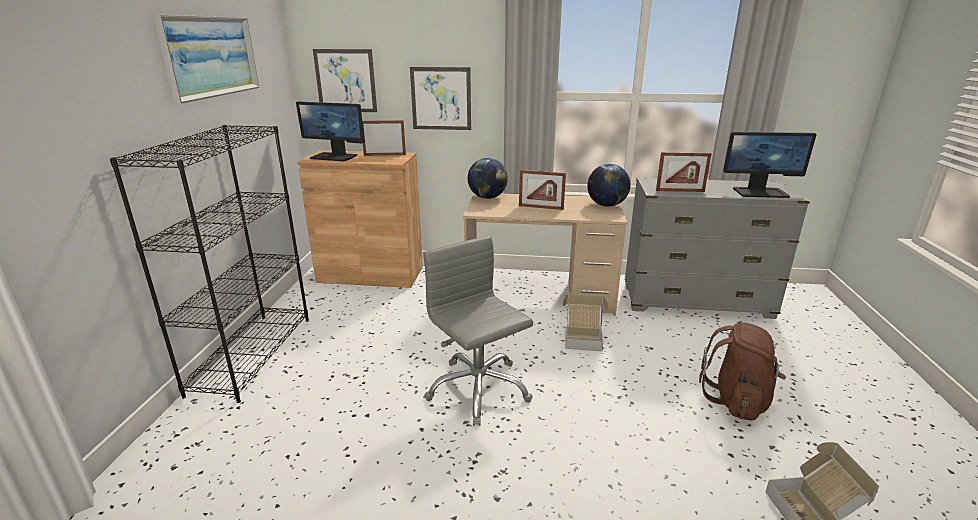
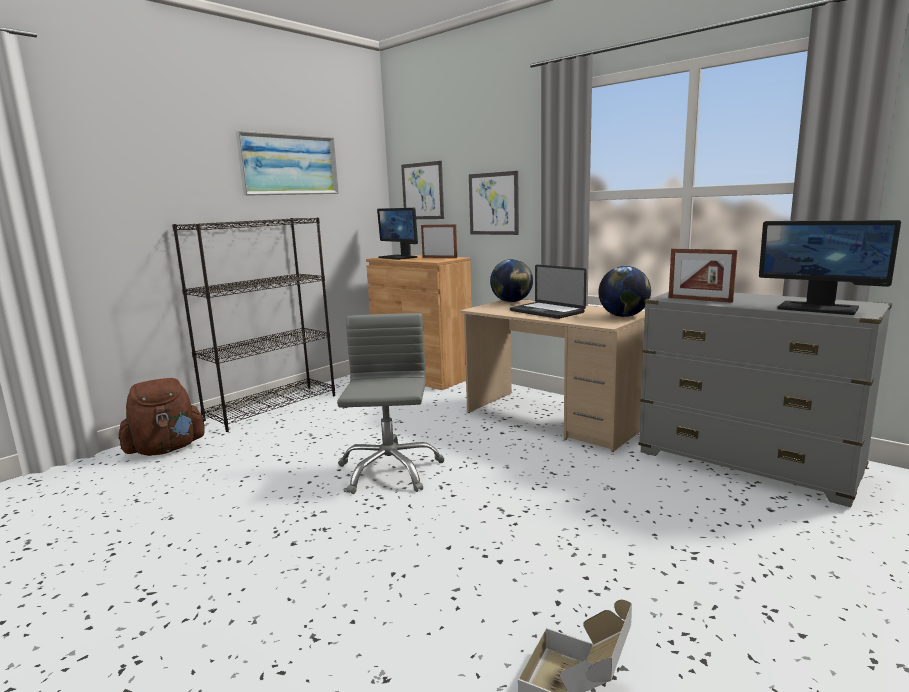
camera: 35 degrees right, 10 degrees down
(541, 207) = (546, 311): picture frame -> laptop
(583, 338) = (546, 461): cardboard box -> none
(737, 400) = (648, 563): brown backpack -> brown backpack (166, 449)

